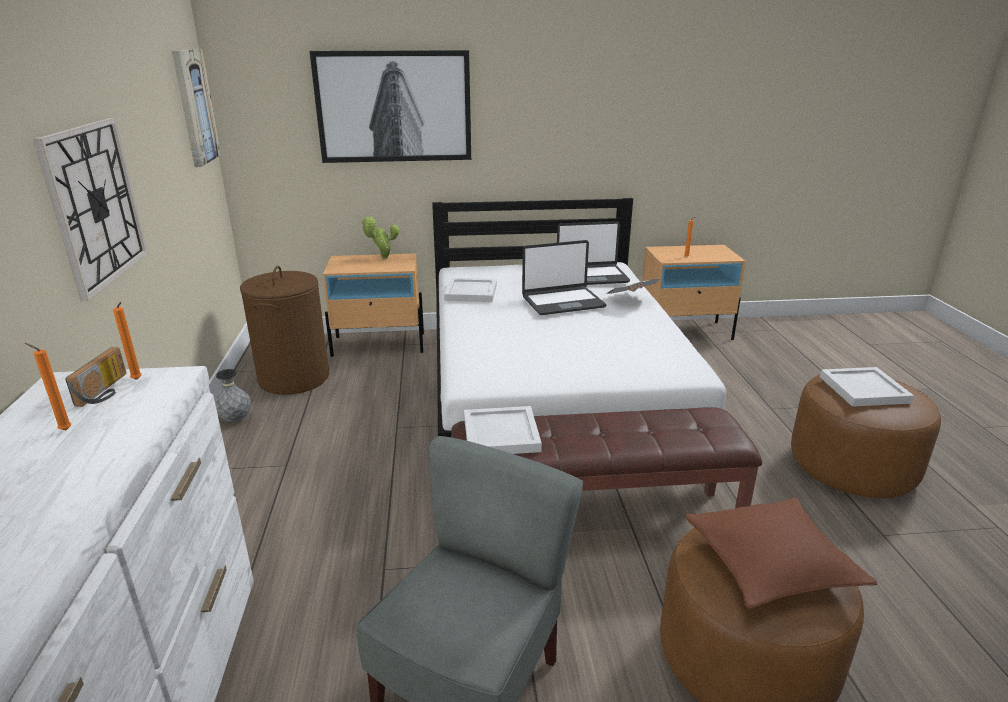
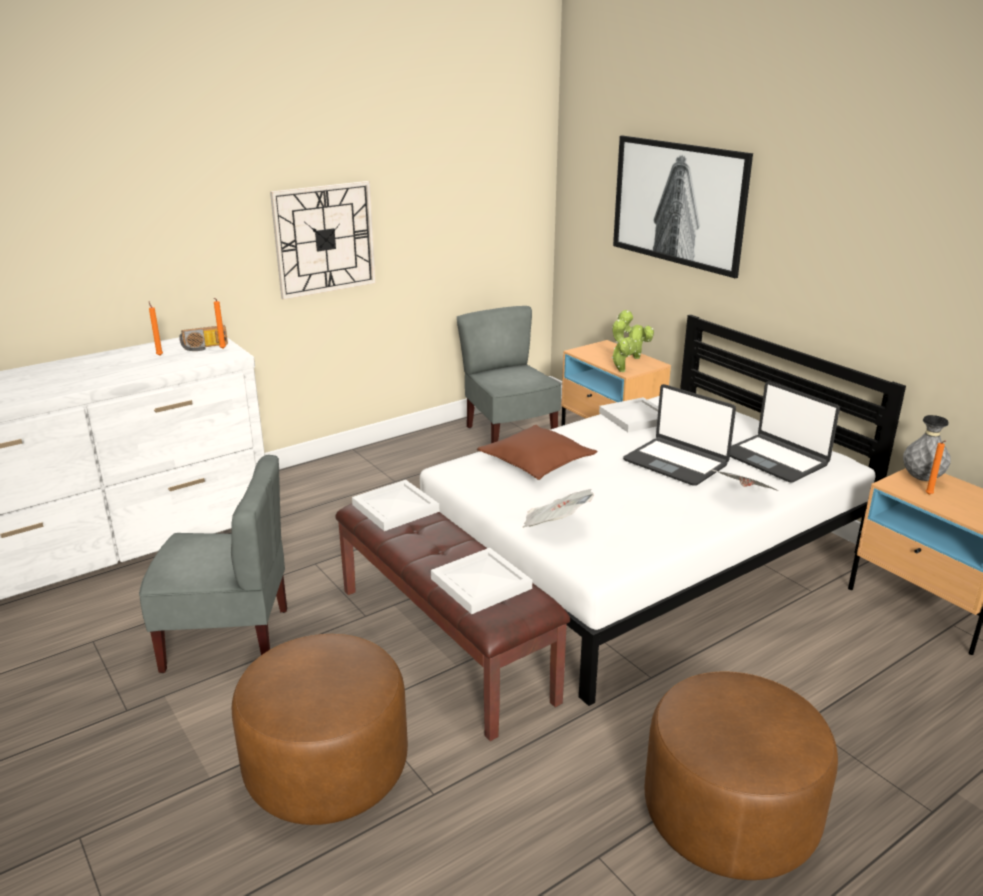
camera: 60 degrees right, 0 degrees up
(195, 107) = (520, 175): picture -> none
(235, 419) = (429, 440): grey vase -> grey vase (921, 478)
(293, 378) = (509, 434): brown laundry basket -> grey chair
(398, 268) = (621, 370): none -> potted plant
(616, 368) = (555, 525): none -> newspaper
(771, 563) = (322, 678): brown pillow -> brown pillow (536, 462)
(865, 390) = (744, 713): white tray -> white tray (480, 584)

